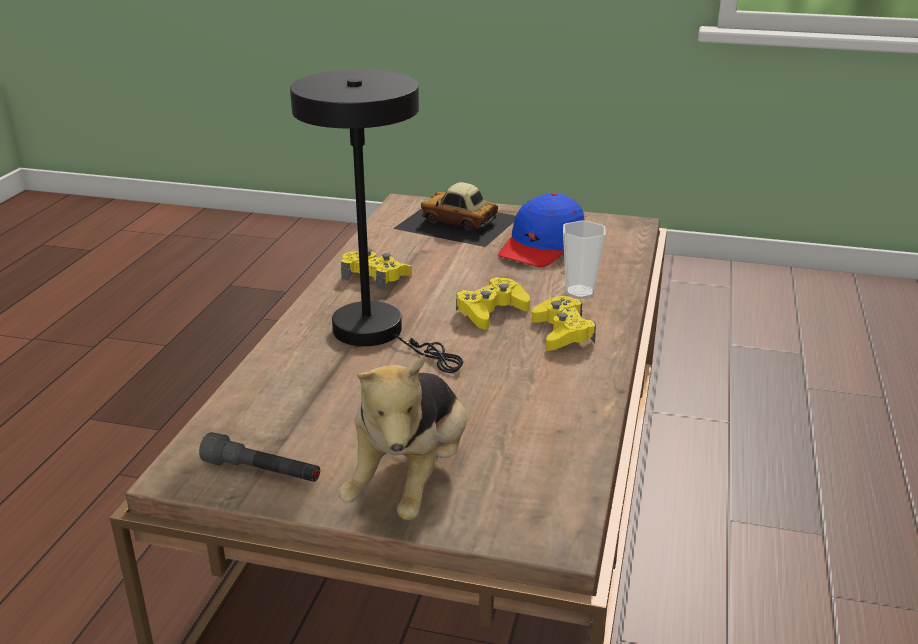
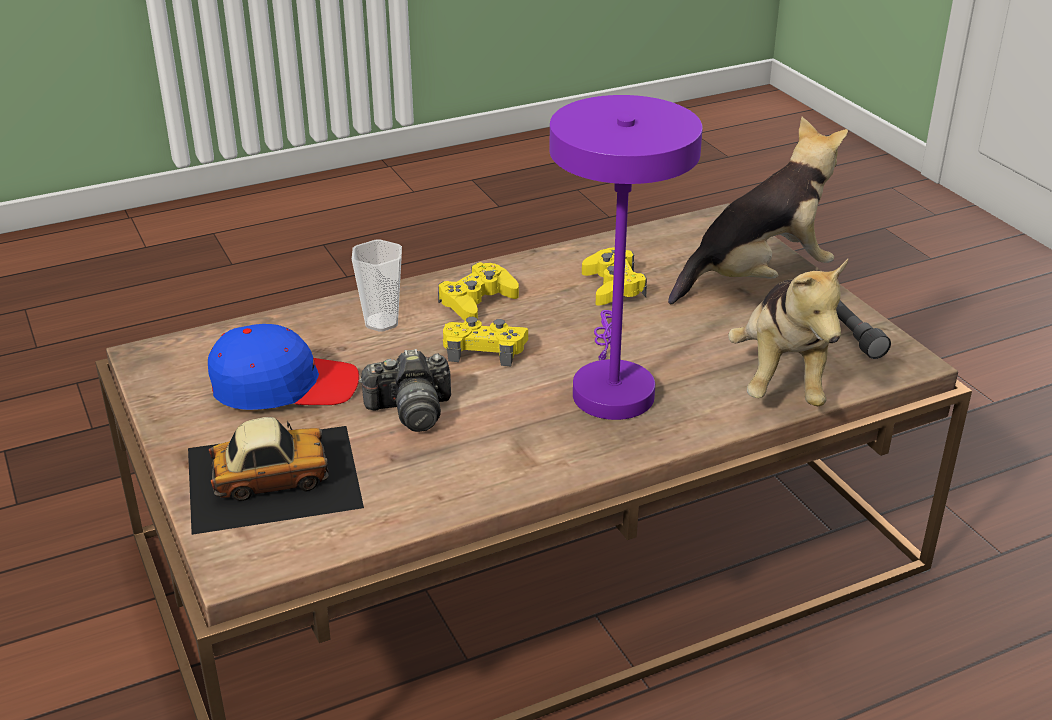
camera: 130 degrees left, 5 degrees up
(270, 400) = (782, 378): none -> plush toy
(375, 276) = (503, 453): yellow game controller -> yellow game controller (613, 286)
(378, 333) = (611, 386): black table lamp -> purple table lamp
(457, 222) = (272, 476): toy car -> toy car turned 90 degrees counterclockwise
(459, 268) = (411, 411): none -> camera

